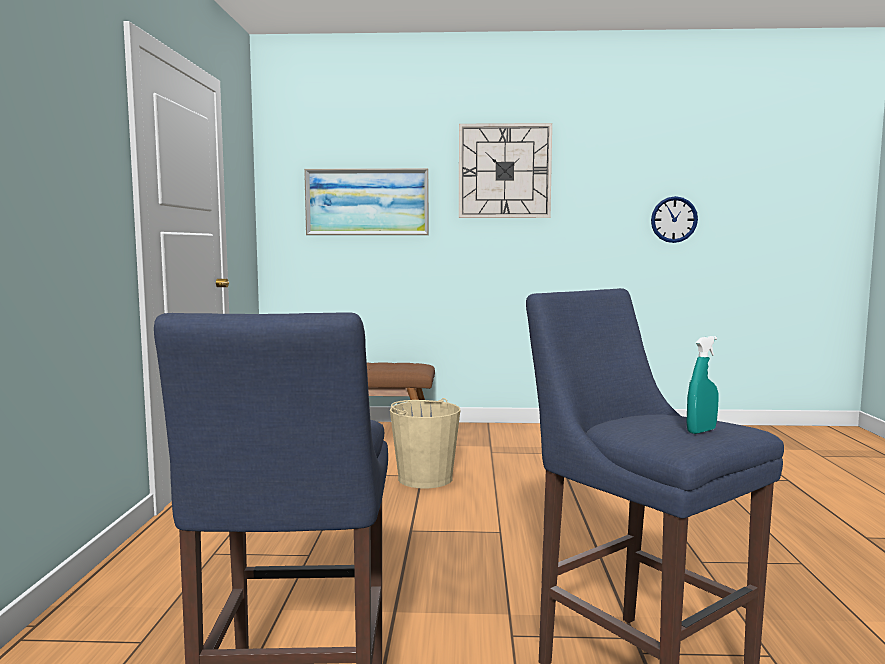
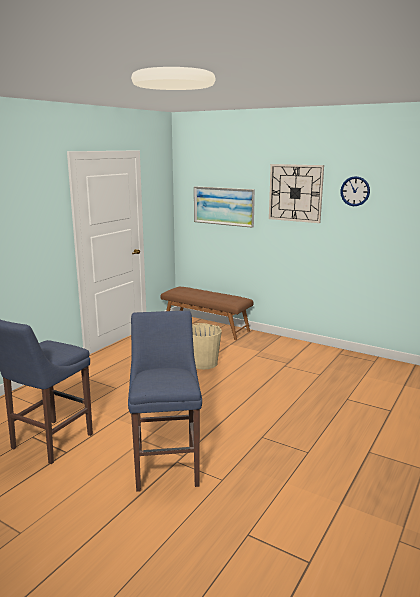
camera: 30 degrees right, 10 degrees up
(674, 219) = (398, 230): wall clock -> wall clock (355, 191)
(701, 431) = (166, 382): turquoise spray bottle -> none

